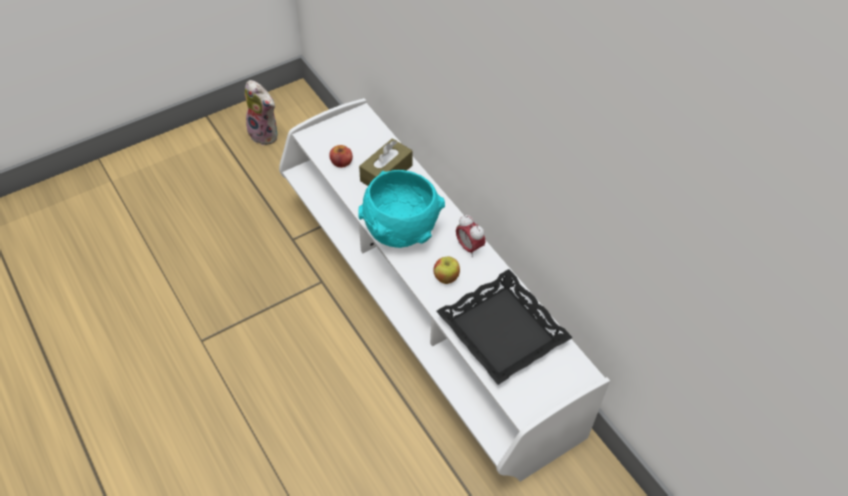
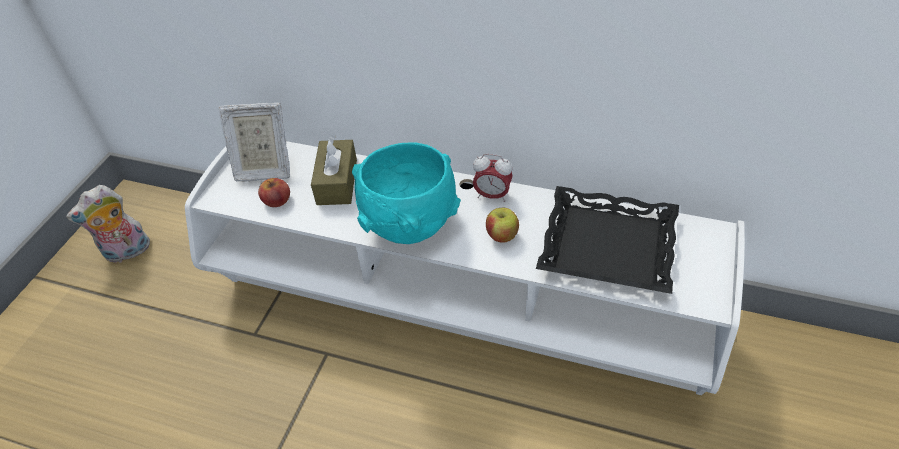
camera: 35 degrees left, 5 degrees down
(266, 134) = (127, 253): plush toy -> plush toy turned 150 degrees clockwise
(353, 134) = (263, 169): none -> picture frame

